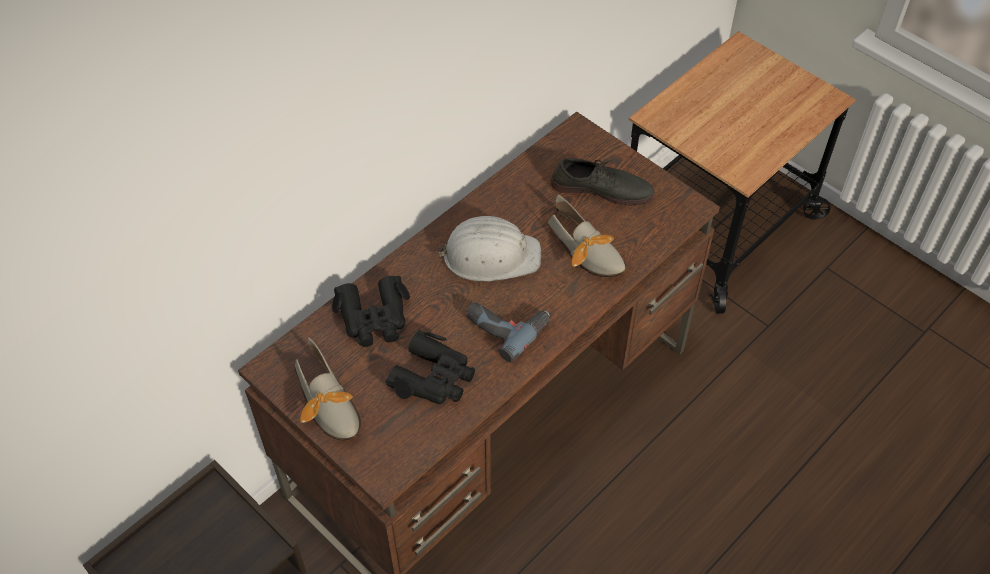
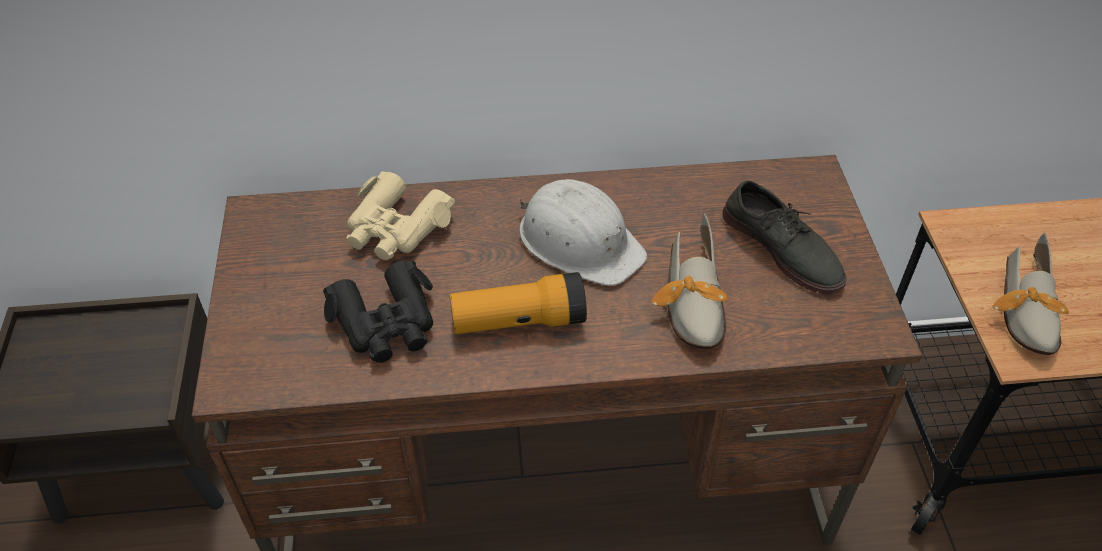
camera: 40 degrees right, 5 degrees down
(329, 406) = (261, 282): shoe -> shoe (1028, 314)
(374, 318) = (396, 228): black binoculars -> beige binoculars
(506, 325) = (519, 321): power drill -> flashlight

